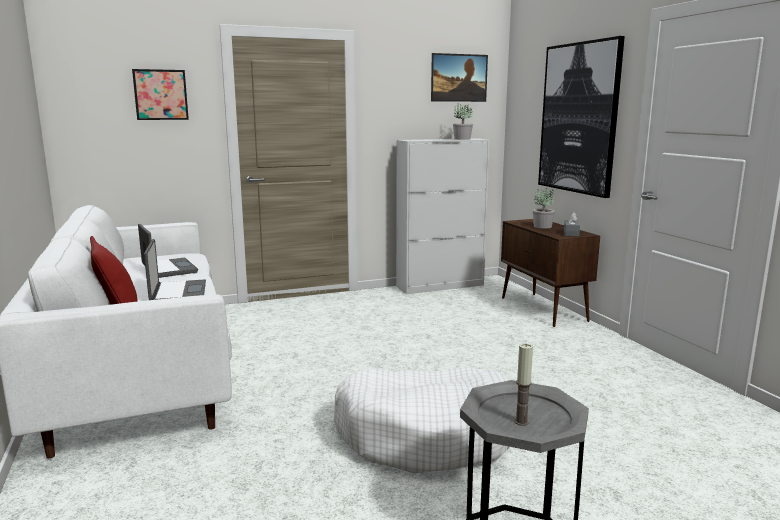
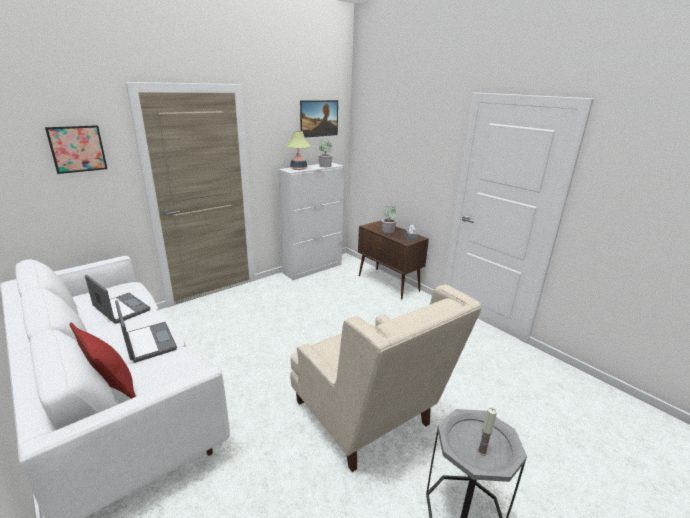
camera: 20 degrees left, 10 degrees up
(423, 139) = (298, 168): none -> table lamp
(429, 434) = (369, 420): white dog bed -> beige armchair
(578, 118) = (412, 157): picture -> none

